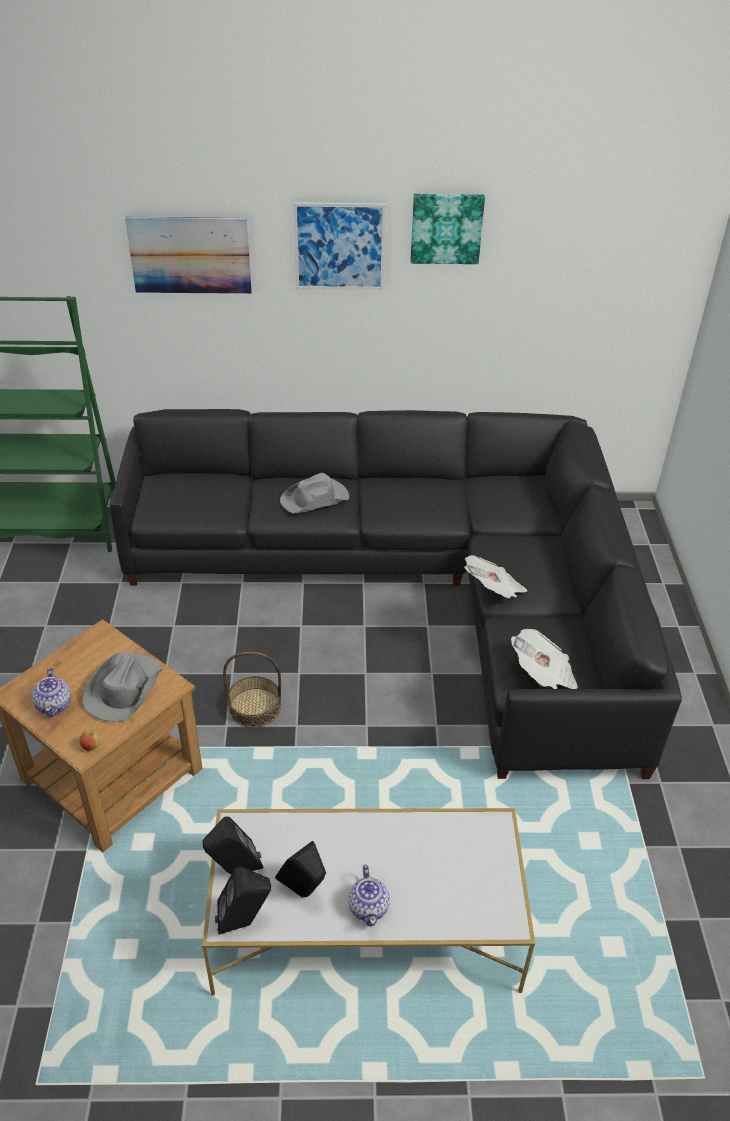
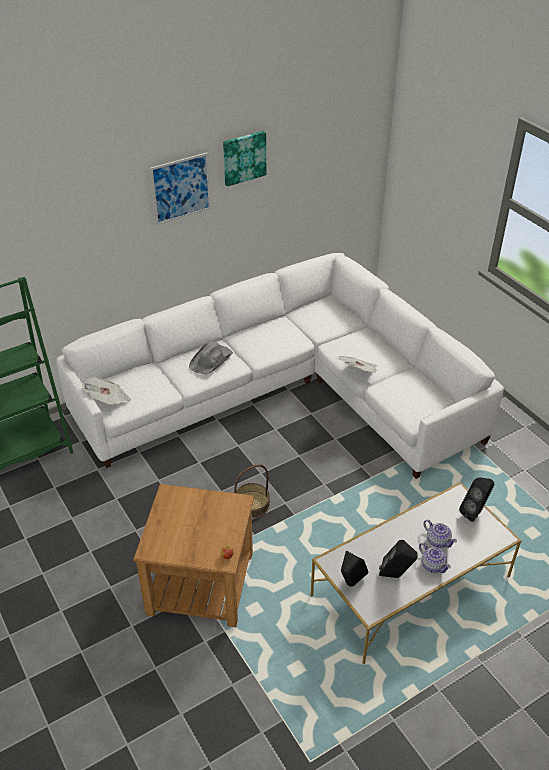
camera: 30 degrees left, 0 degrees up
(54, 704) = (181, 544): teapot -> teapot (438, 540)
(123, 689) = (214, 516): grey hat -> none
(190, 255) = (84, 223): picture -> none
(245, 922) = (379, 605): black speaker -> black speaker (475, 512)
(418, 585) = (286, 392): black sofa -> white sofa
(543, 674) = (422, 406): newspaper -> newspaper (108, 400)

